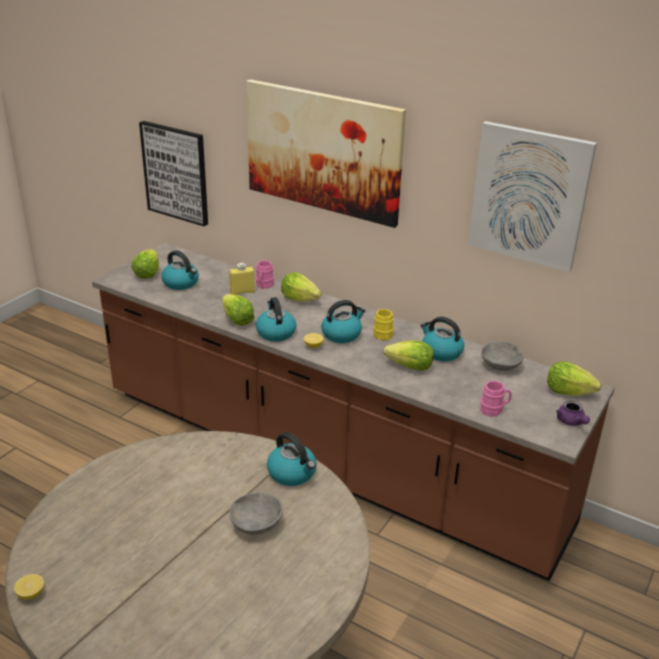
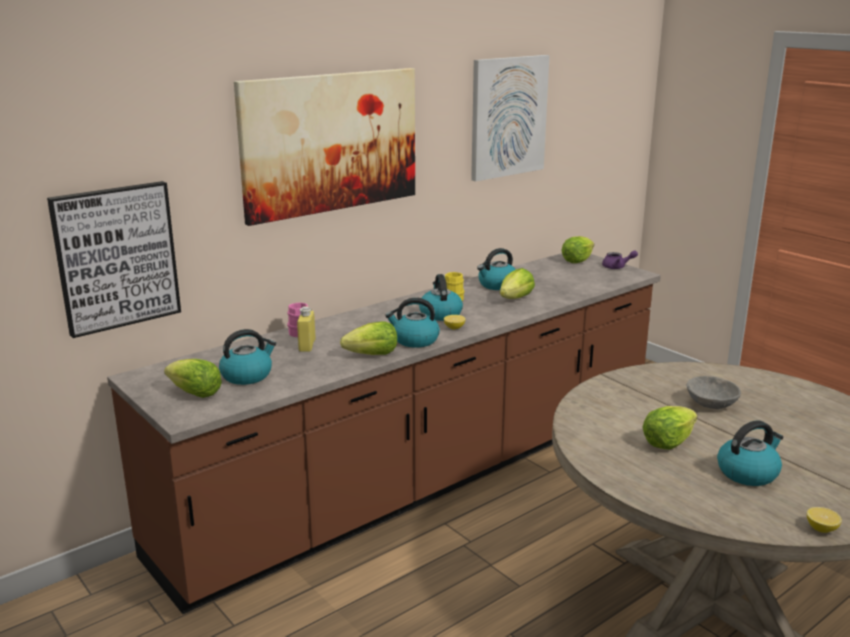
camera: 70 degrees left, 10 degrees down
(292, 473) = (638, 380): kettle -> kettle (748, 472)
(299, 299) = (351, 321): lettuce -> lettuce (667, 442)
(494, 410) = (593, 284): pink mug -> none
(500, 365) = (529, 271): grey bowl -> none

